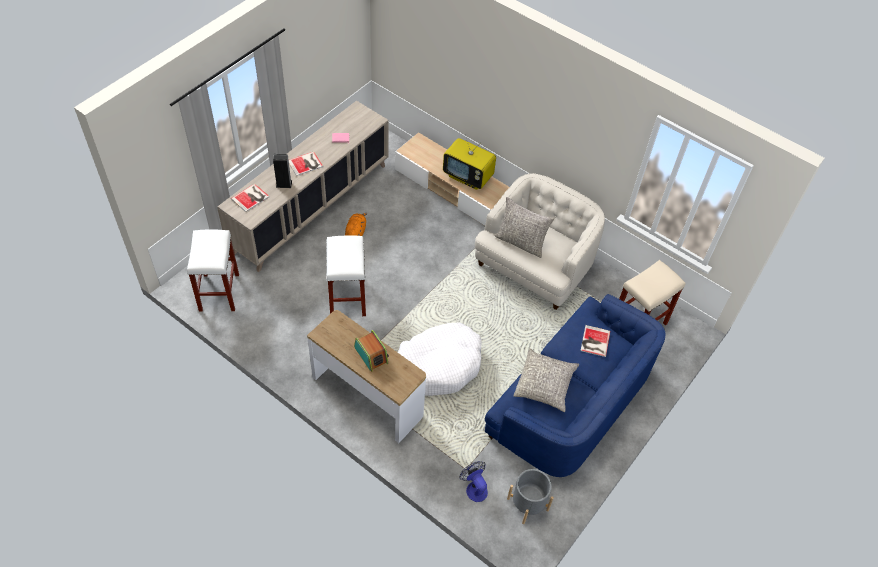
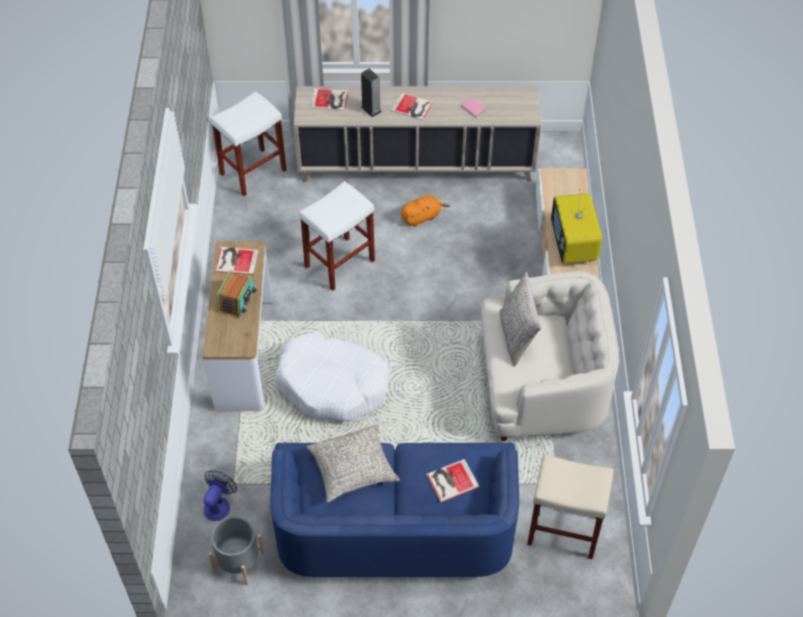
camera: 55 degrees right, 0 degrees up
(336, 334) = (235, 260): none -> book

